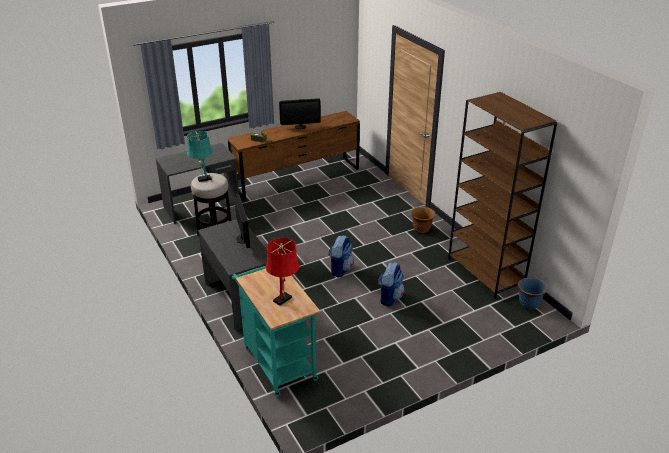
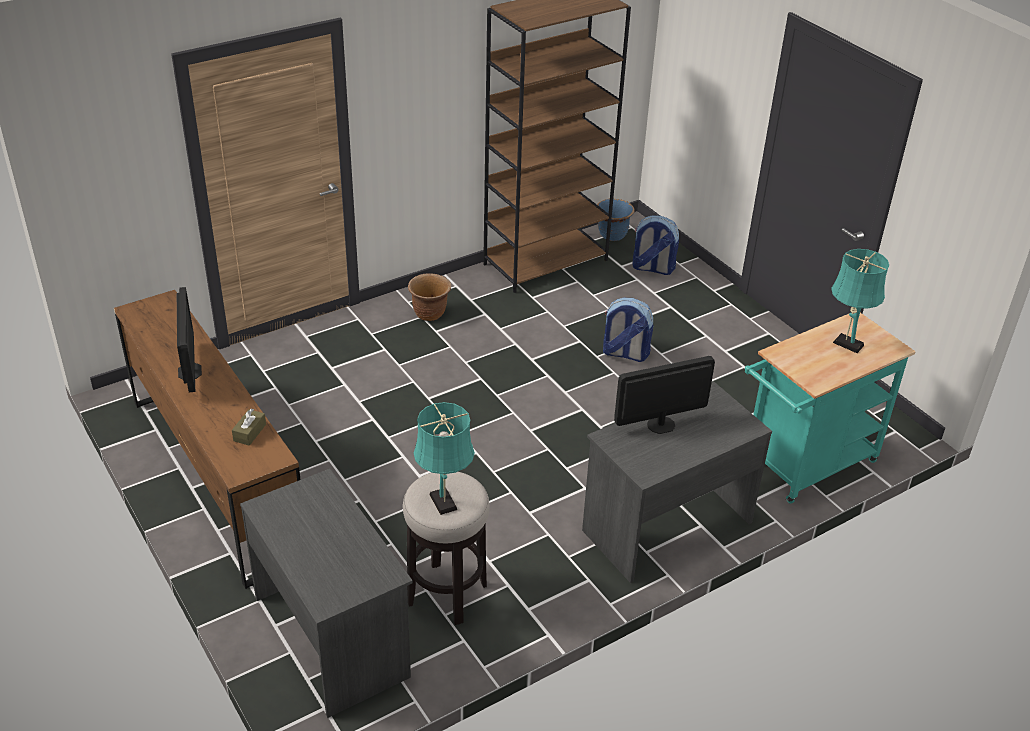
camera: 95 degrees left, 5 degrees up
(284, 298) = (845, 343): red table lamp -> turquoise table lamp
(340, 269) = (558, 405): backpack -> backpack (652, 268)

